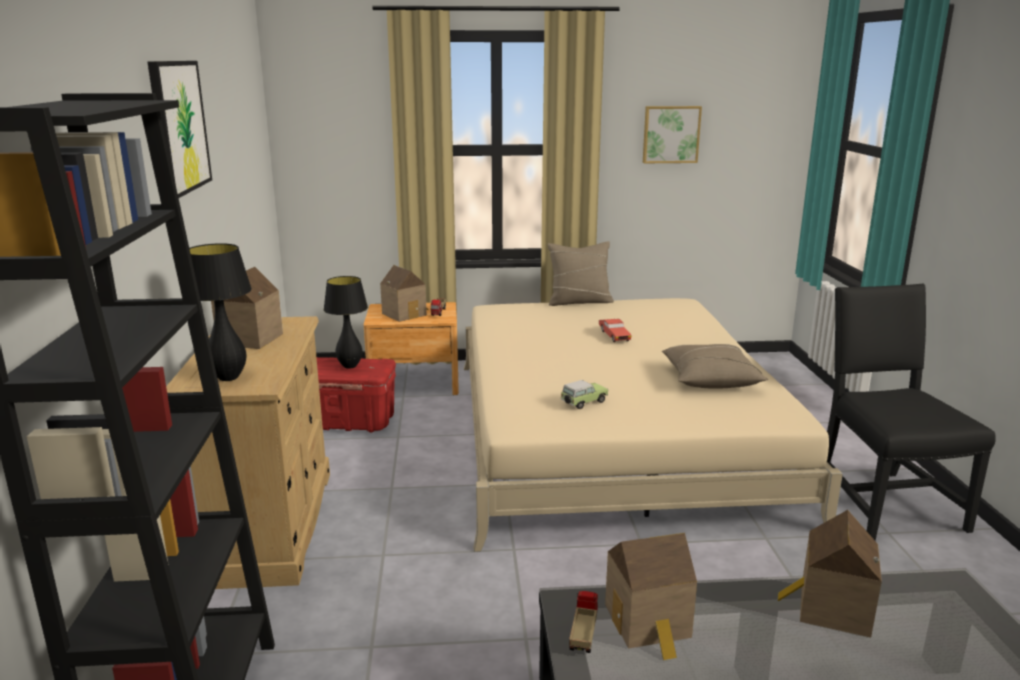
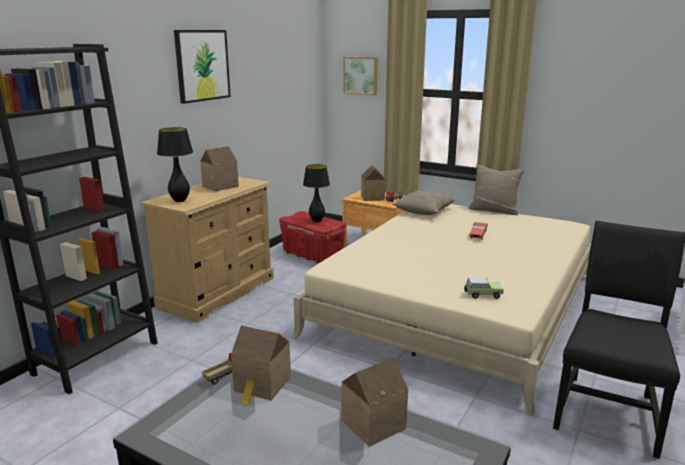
camera: 35 degrees right, 0 degrees up
(583, 403) = (389, 266): toy car -> toy car (482, 295)
(670, 134) = (590, 90): picture -> picture (361, 75)
(710, 379) = (500, 275): beige pillow -> beige pillow (424, 211)

